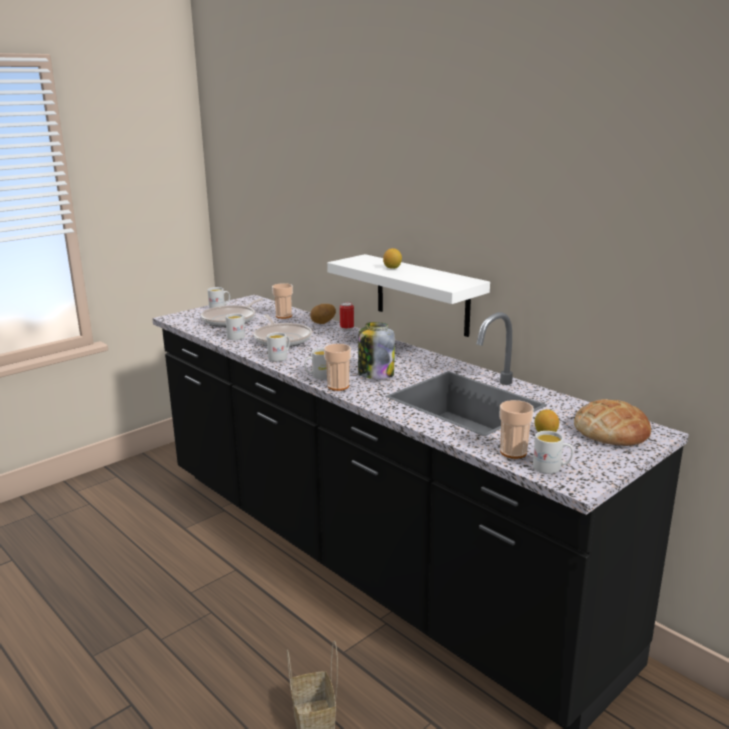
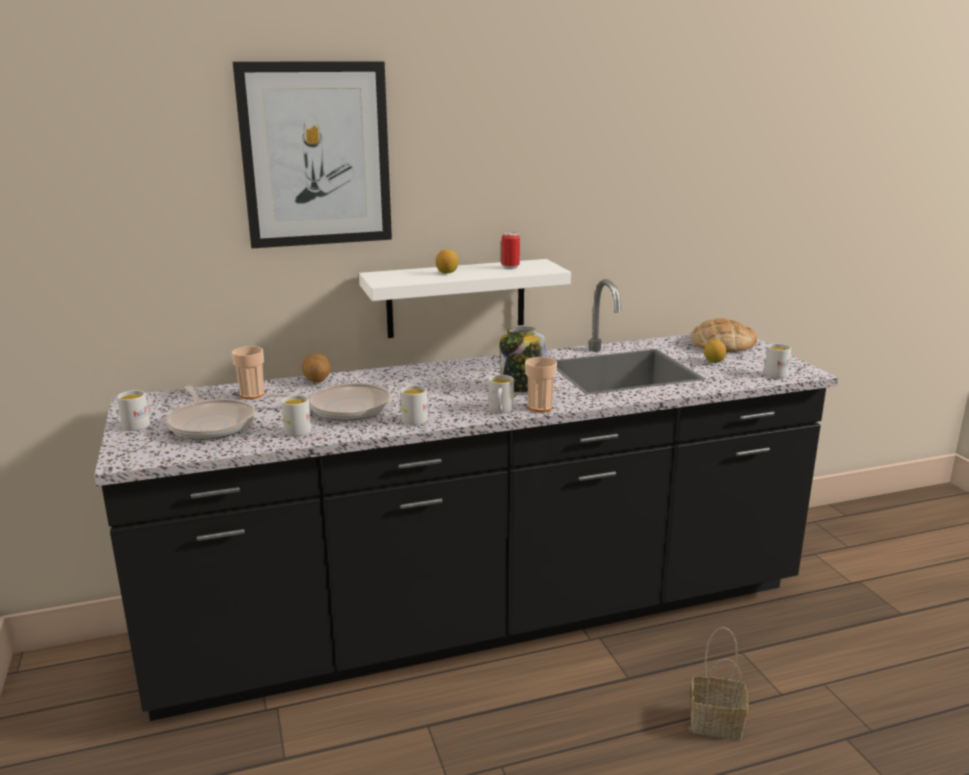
camera: 65 degrees left, 0 degrees up
(345, 160) = (316, 155): none -> picture
(347, 329) = (358, 374): can -> can (510, 268)
(513, 452) = (743, 377): cup -> none

